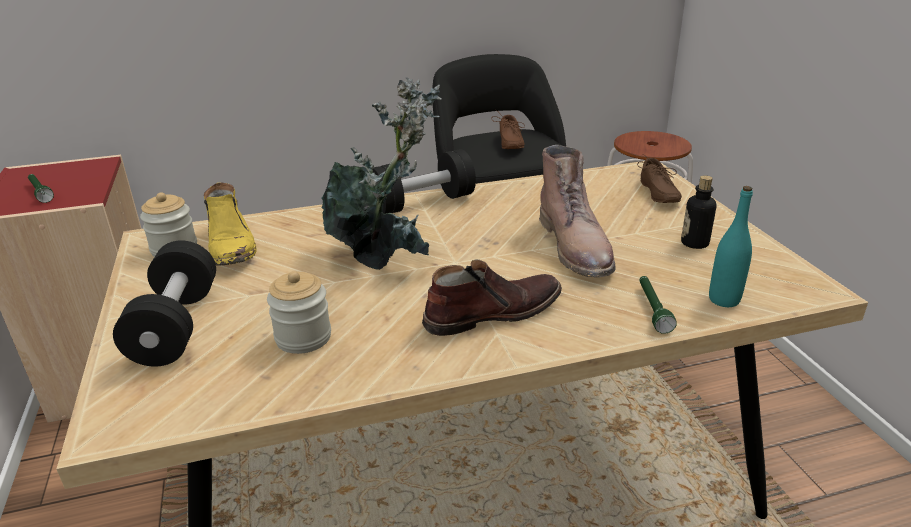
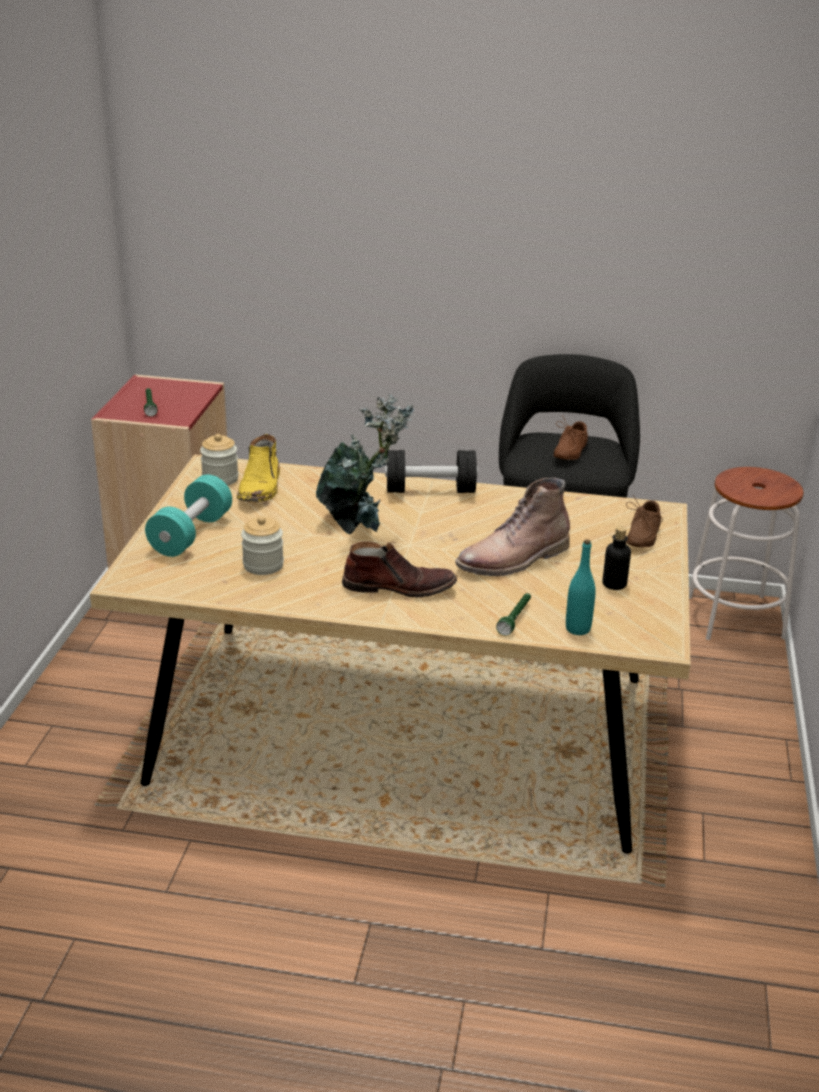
camera: 25 degrees right, 0 degrees up
(176, 326) = (191, 534): black dumbbell -> turquoise dumbbell
(576, 247) = (514, 560): brown boot -> brown boot turned 45 degrees clockwise

